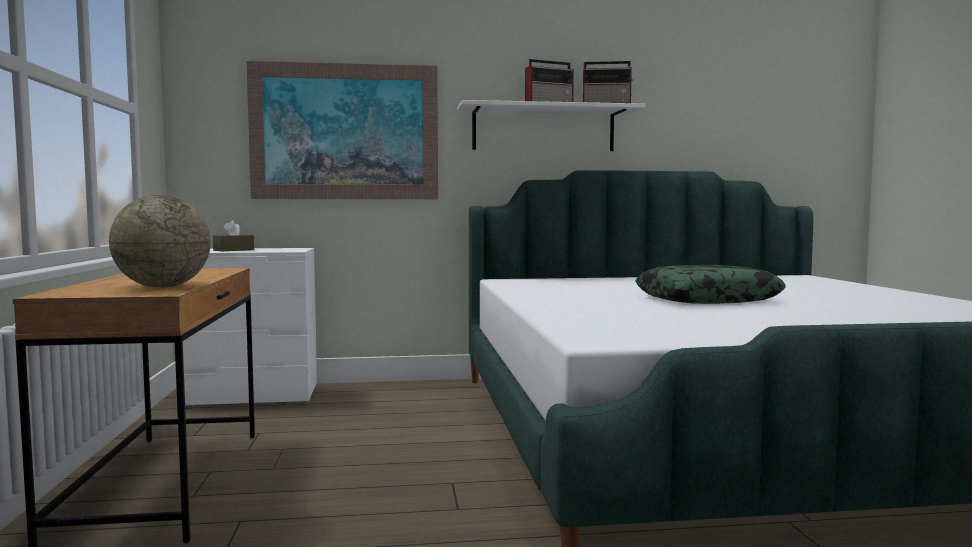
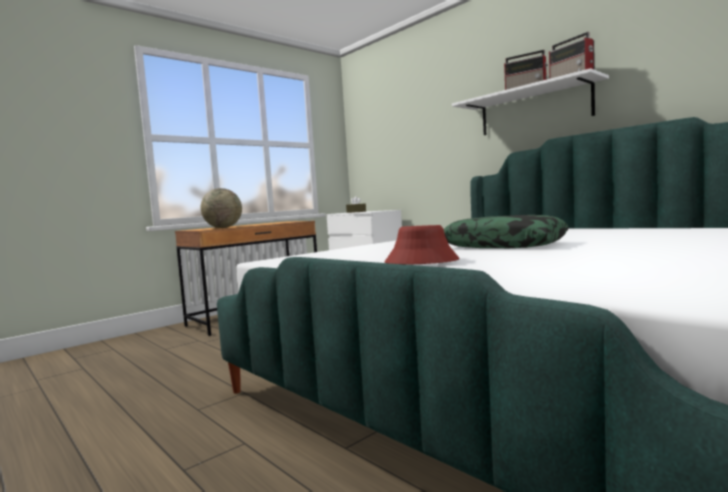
camera: 55 degrees right, 0 degrees up
(345, 132) = (414, 137): picture -> none
(789, 322) = (421, 262): none -> red hat

